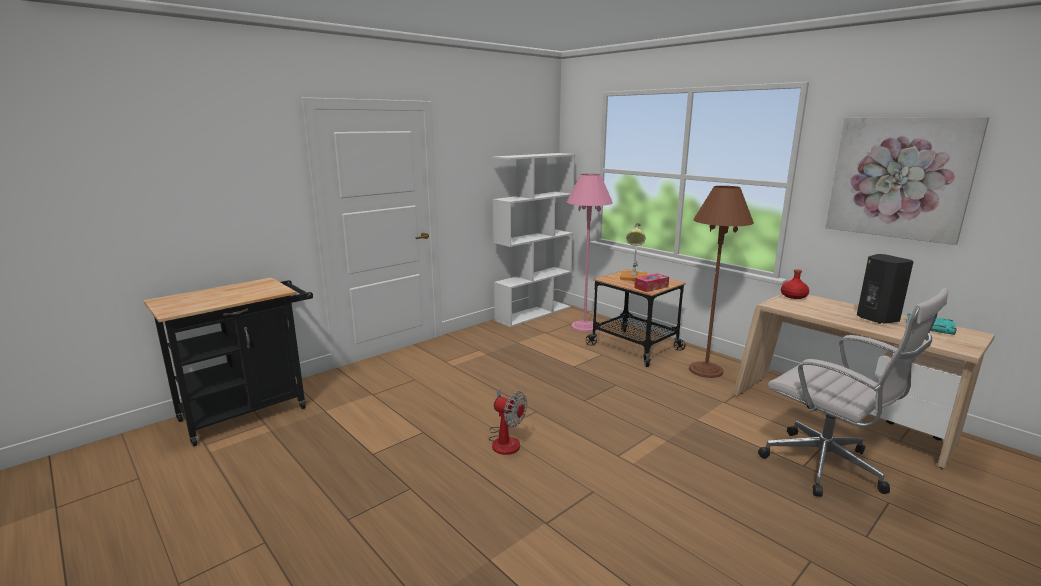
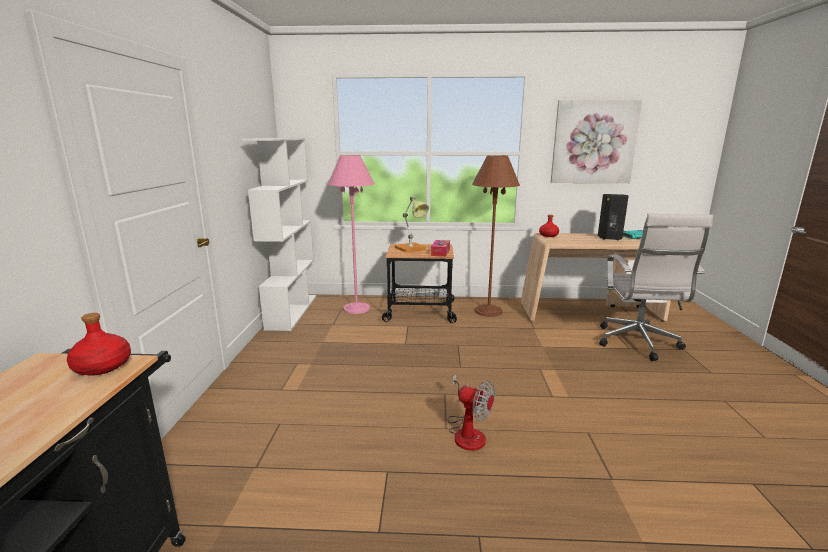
camera: 45 degrees left, 0 degrees up
(273, 289) = (103, 366): none -> red bottle
(505, 440) = (467, 432): fan -> fan turned 45 degrees clockwise
(828, 468) = (638, 344): white office chair -> white office chair turned 90 degrees clockwise

